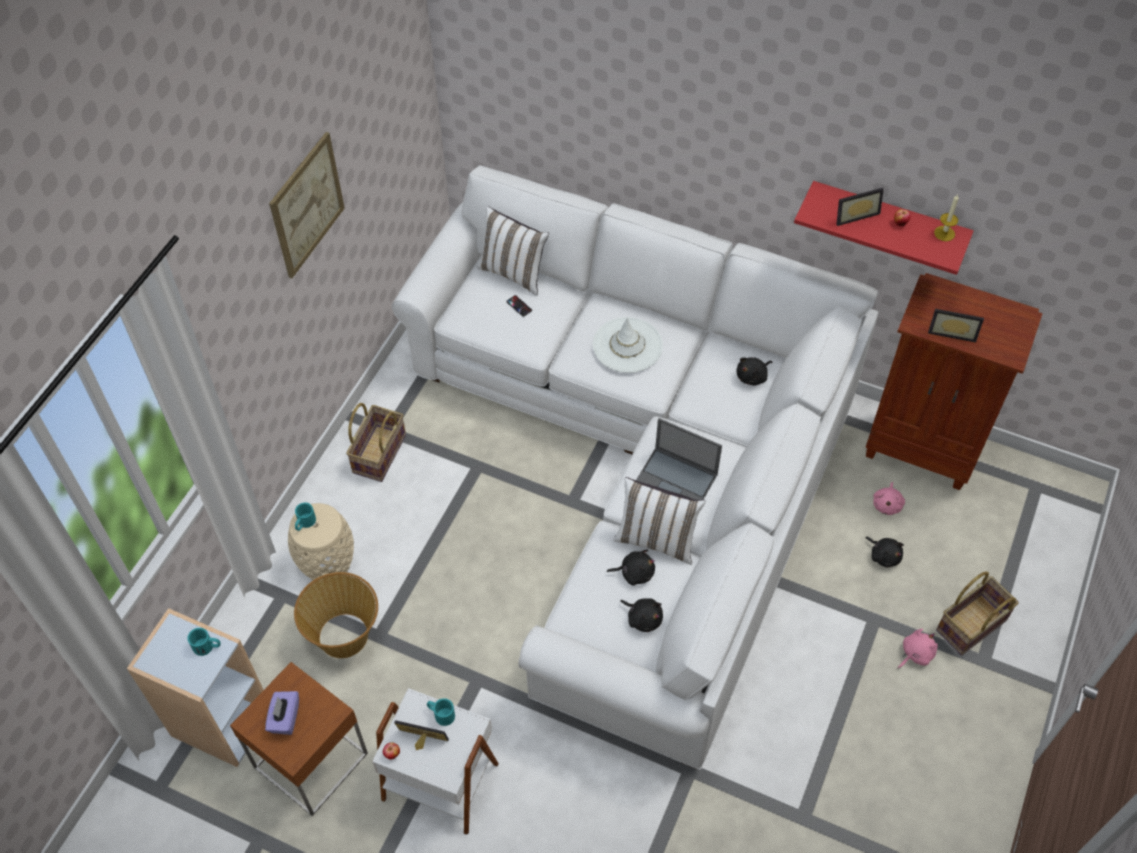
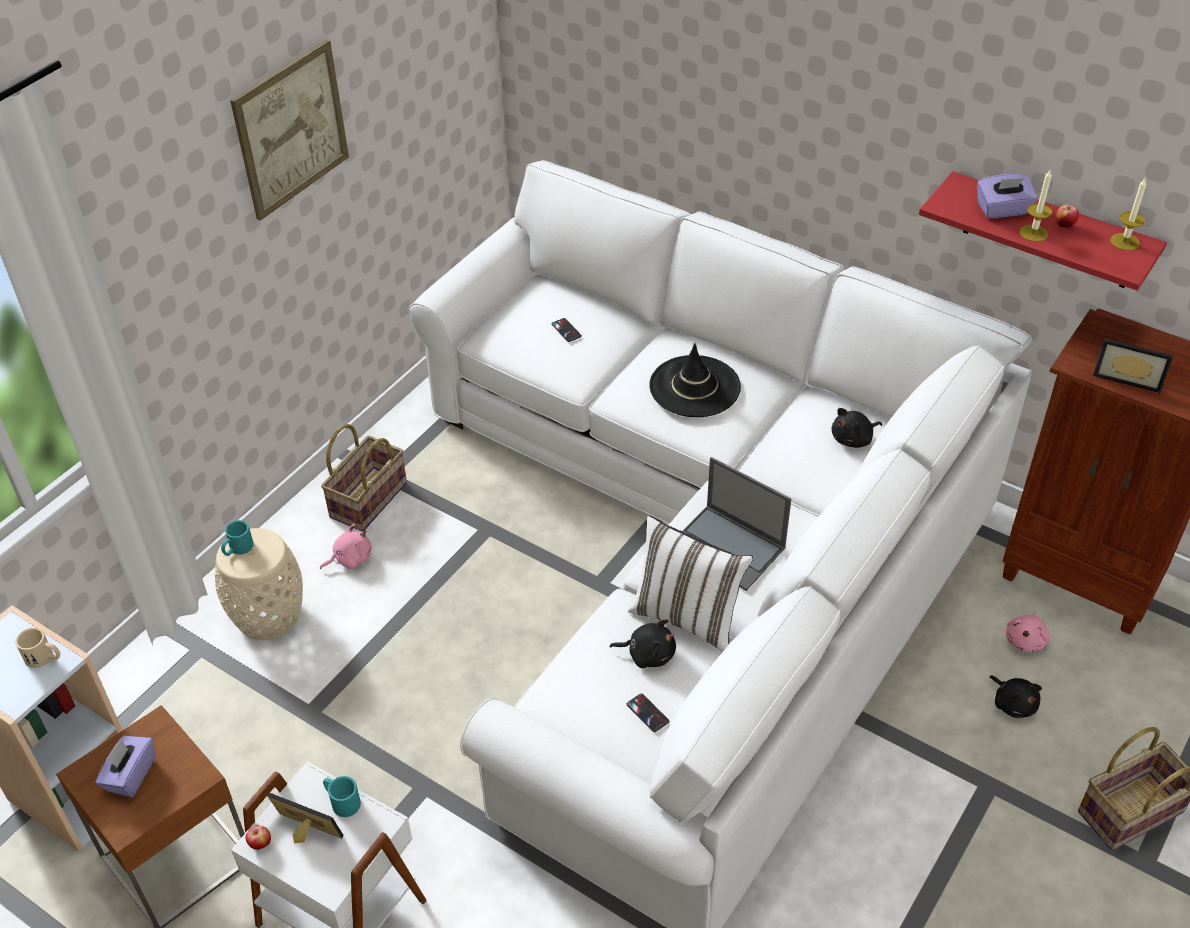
camera: 10 degrees right, 10 degrees down
(207, 646) = (44, 658): turquoise mug -> beige mug
(344, 635) = (265, 706): basket -> none
(514, 273) = (568, 295): white pillow -> none
(627, 345) = (694, 387): white hat -> black hat
(643, 618) = (647, 713): black plush toy -> phone
(854, 214) = (1003, 210): picture frame -> purple tissue box
(879, 233) = (1033, 233): none -> candle
(915, 654) = (1044, 839): pink plush toy -> pink plush toy (350, 558)

